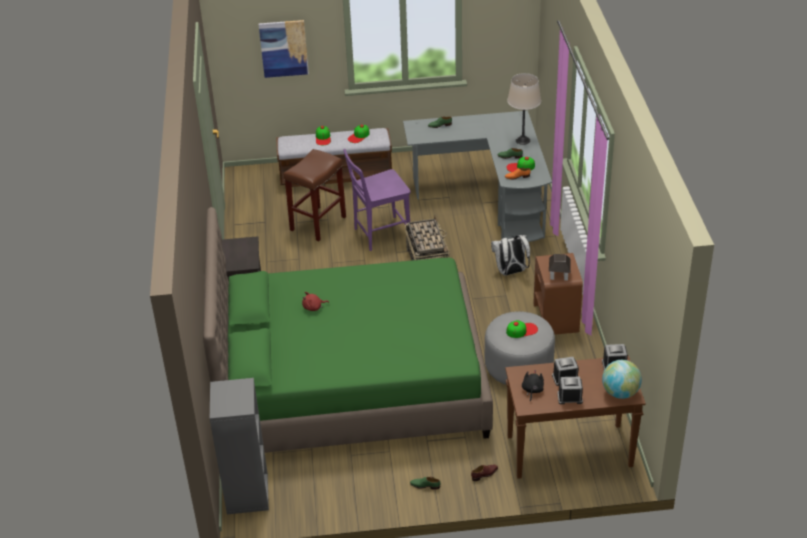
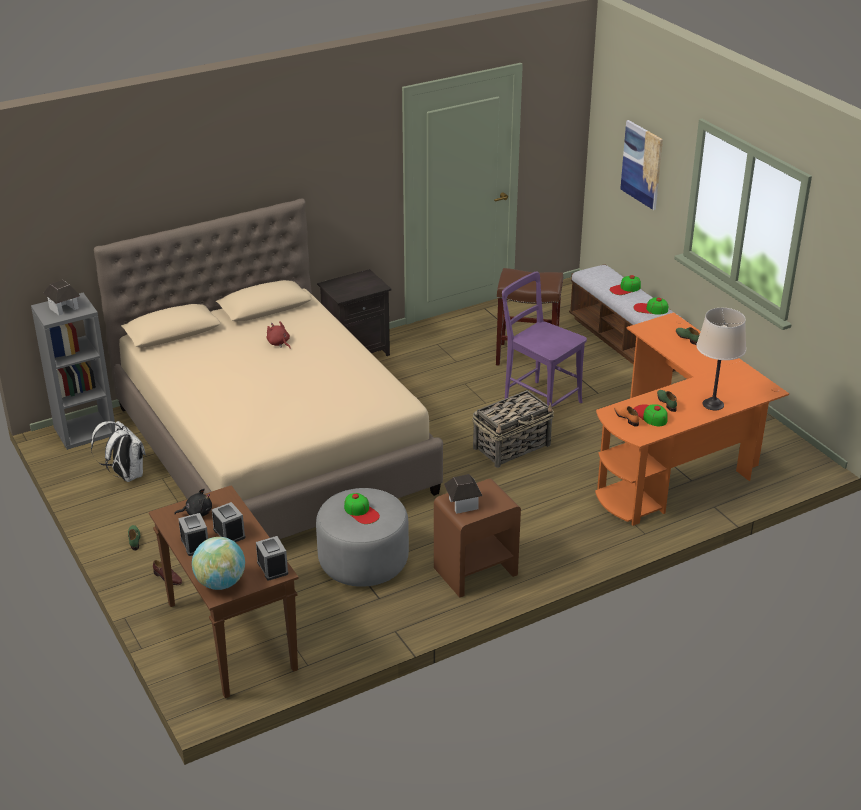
camera: 65 degrees right, 5 degrees down
(232, 397) = (64, 308): none -> toy house
(351, 382) = (273, 449): green bed -> beige bed
(490, 199) = (678, 462): grey desk -> orange desk
(511, 272) = (540, 514): white backpack -> white backpack (125, 475)

